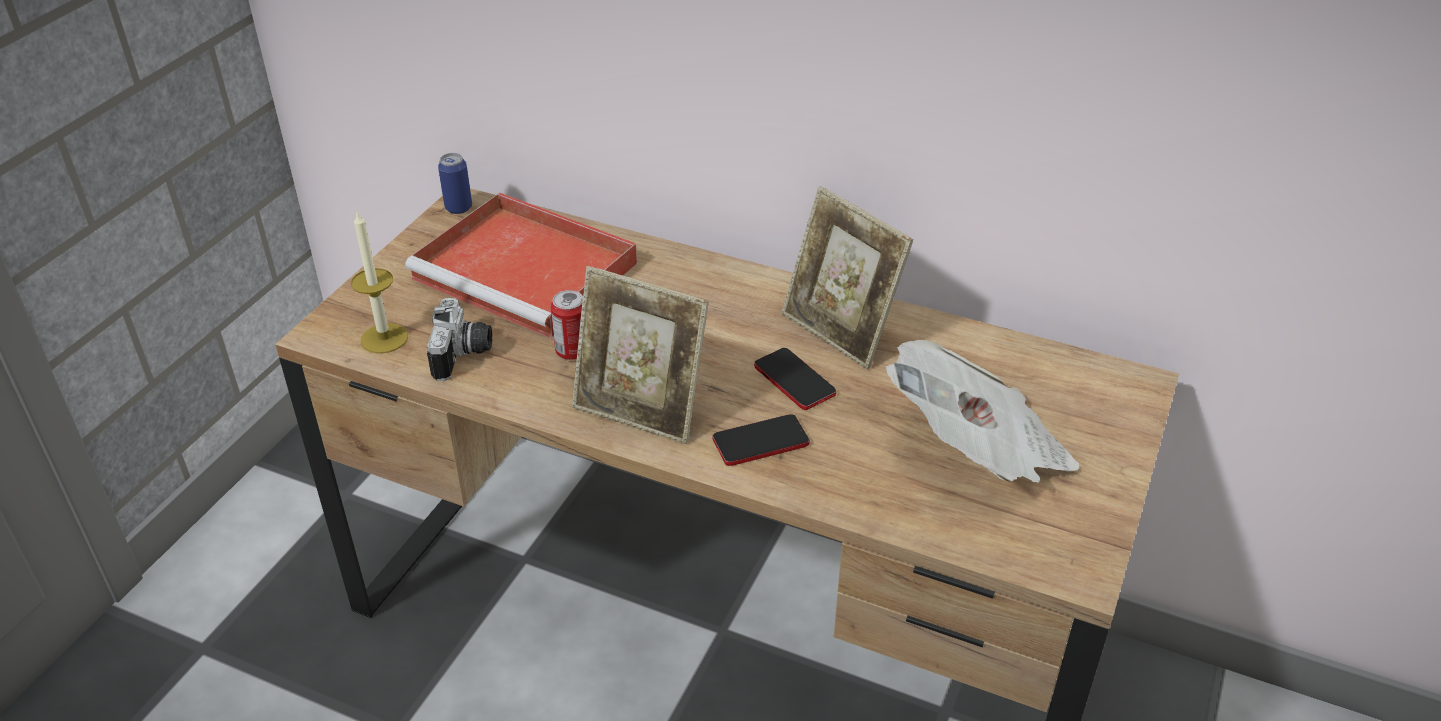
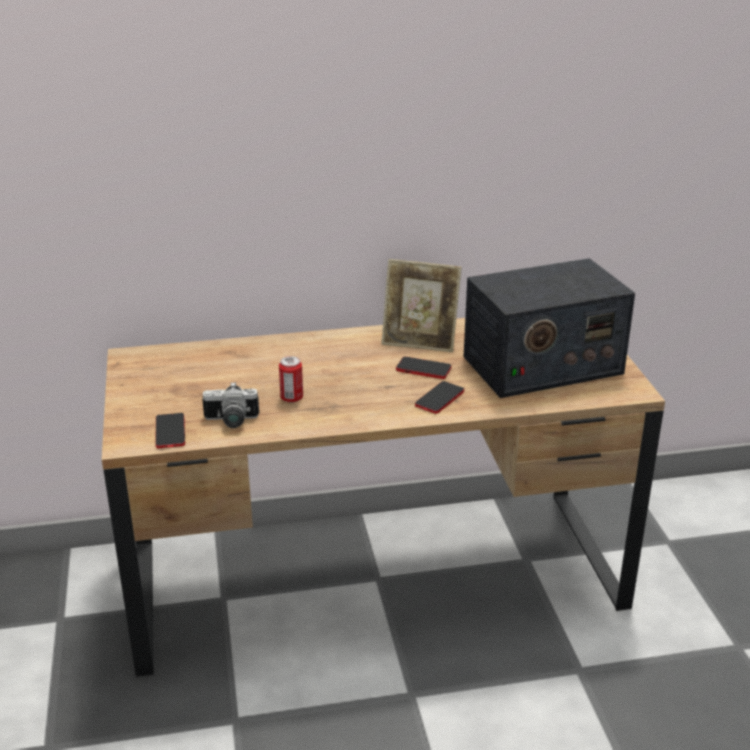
camera: 35 degrees left, 10 degrees down
(384, 338) = (170, 431): candle -> phone
(458, 208) = (128, 358): can -> none
(464, 355) = (231, 421): camera -> camera turned 120 degrees clockwise
(529, 271) = (215, 373): red tray -> none
(640, 411) = (363, 409): picture frame -> none
(977, 452) = (541, 365): newspaper -> radio

